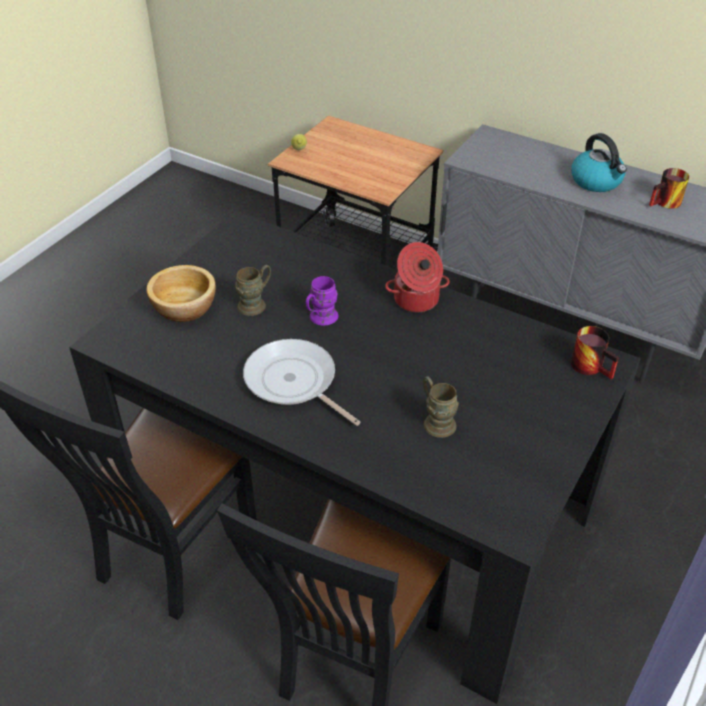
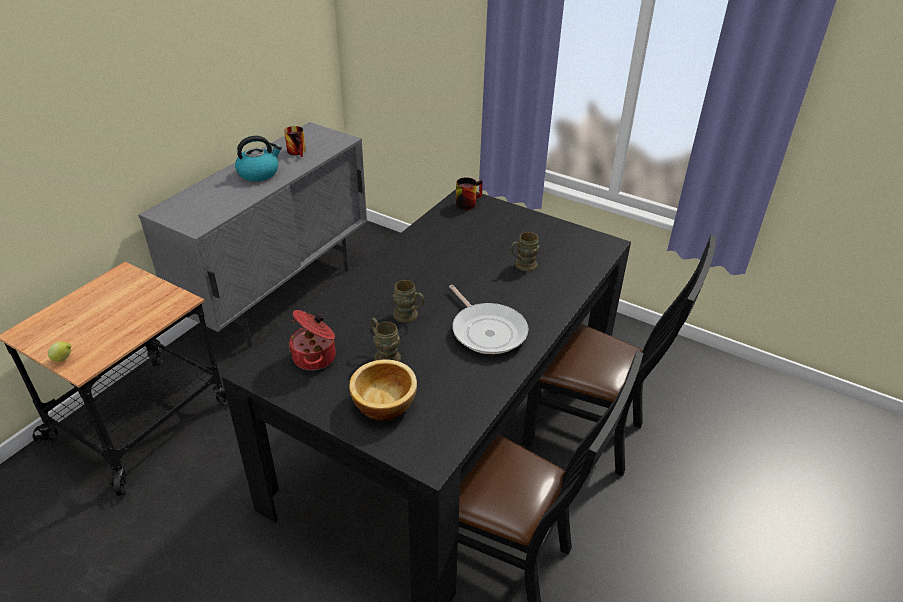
camera: 90 degrees left, 5 degrees down
(294, 382) = (487, 330): frying pan -> frying pan turned 75 degrees counterclockwise
(320, 319) = (409, 316): purple mug -> brown mug
(416, 300) = (391, 266): cooking pot -> cooking pot (316, 357)

